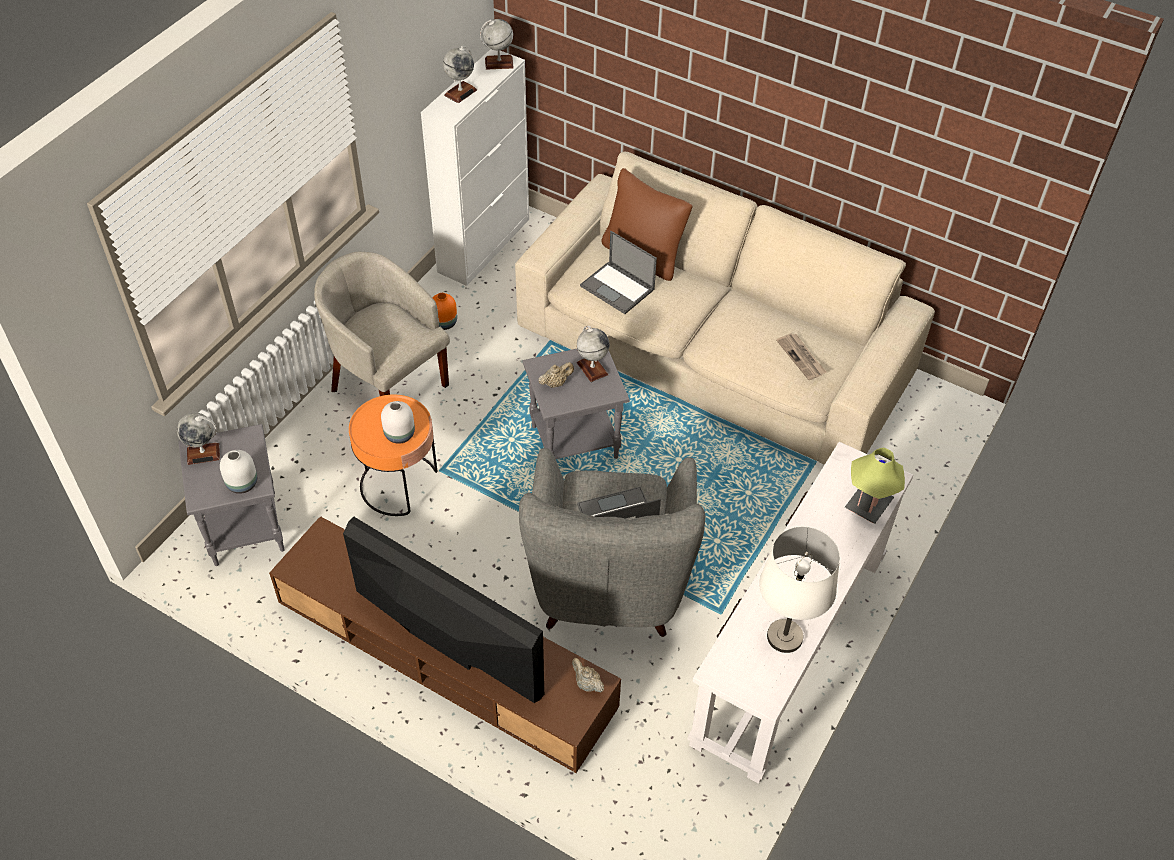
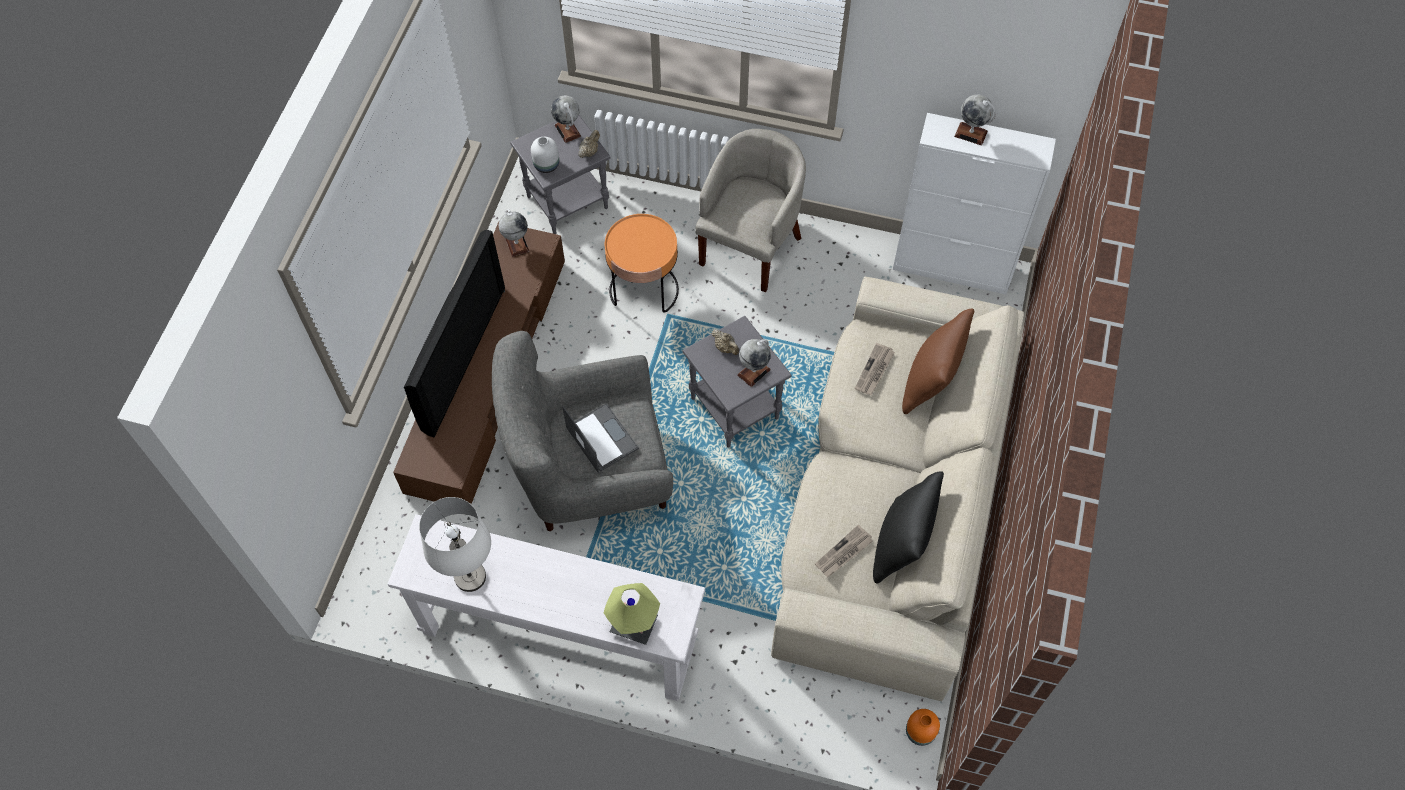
camera: 75 degrees right, 10 degrees up
(399, 434) = (634, 252): white vase -> none
(444, 323) = (837, 266): orange vase -> orange vase (919, 733)
(499, 63) = (1032, 150): globe -> globe (516, 244)
(586, 683) = (450, 465): beige teapot -> beige teapot (589, 152)
(618, 288) = (874, 371): laptop -> newspaper
(802, 319) = (900, 545): none -> black pillow

